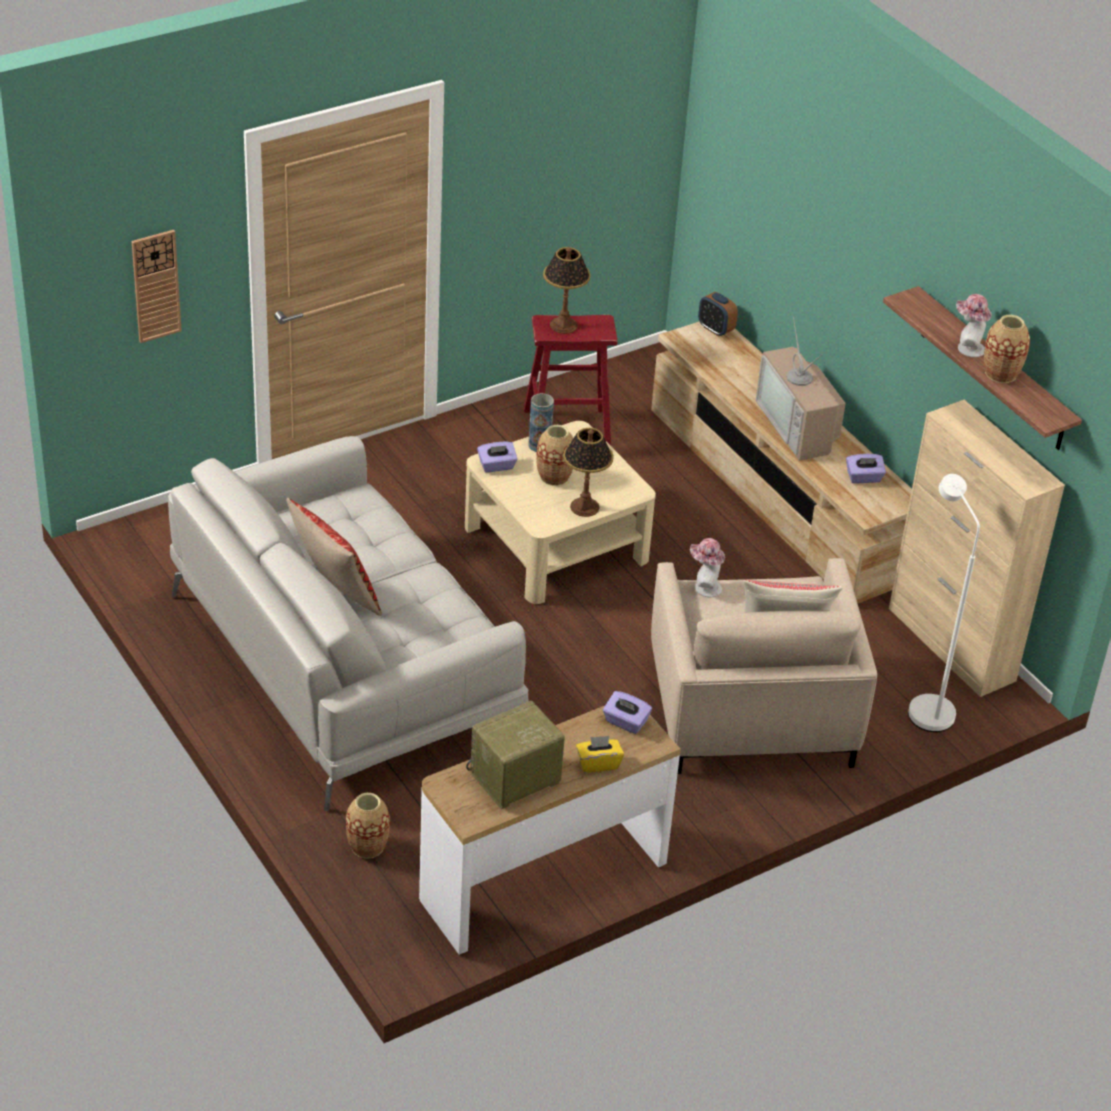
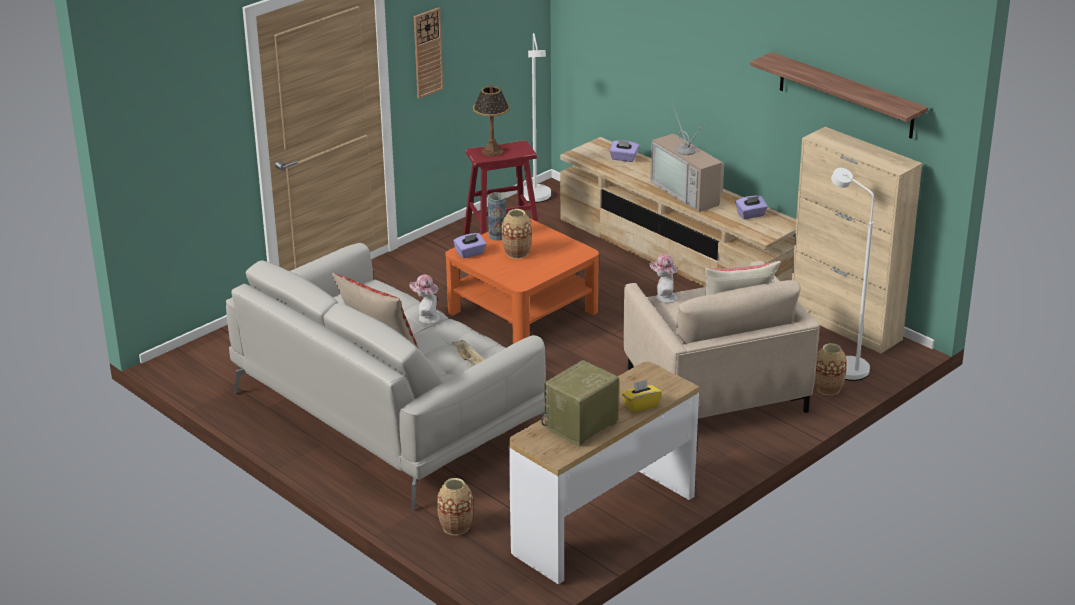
camera: 10 degrees left, 10 degrees down
(156, 286) = (187, 142): wall clock -> wall clock (427, 52)
(435, 634) = (469, 360): none -> beige tray
(555, 543) = (522, 311): beige coffee table -> orange coffee table
(584, 507) = (548, 267): table lamp -> none
(625, 722) = (650, 377): purple tissue box -> purple tissue box (623, 158)
(632, 372) = (536, 199): none -> white floor lamp
(715, 329) = (601, 145): alarm clock -> none
(967, 348) = (825, 80): hat -> hat (426, 318)
(1000, 373) = (856, 90): vase -> vase (828, 388)

